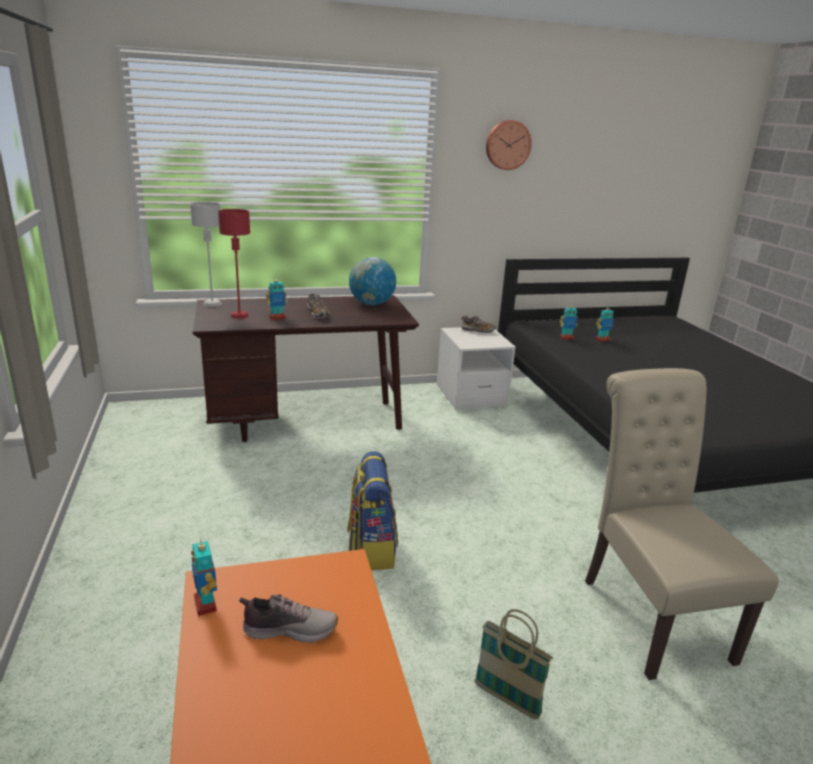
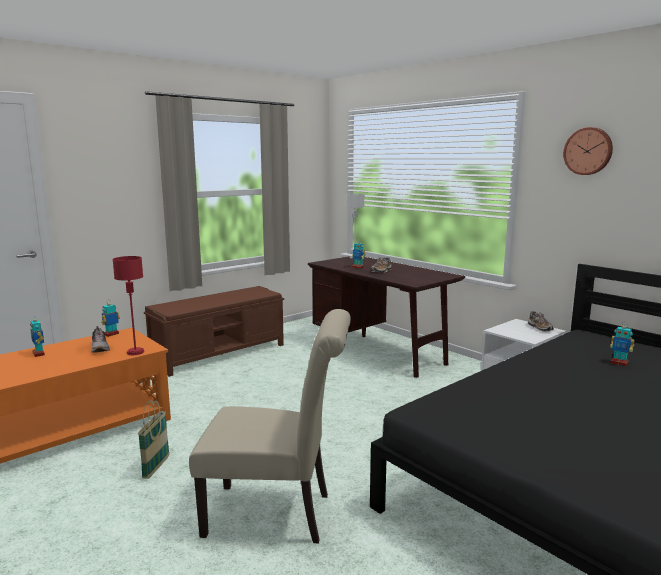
camera: 65 degrees right, 10 degrees down
(139, 542) = (220, 353): none -> brown bench
(239, 316) = (346, 263): red table lamp -> red table lamp (135, 352)
(371, 304) = (430, 275): globe -> none
(371, 549) = (262, 401): backpack -> none
(566, 338) = (582, 349): toy robot -> toy robot (39, 354)
(648, 612) = (277, 514): beige chair -> beige chair turned 45 degrees clockwise

